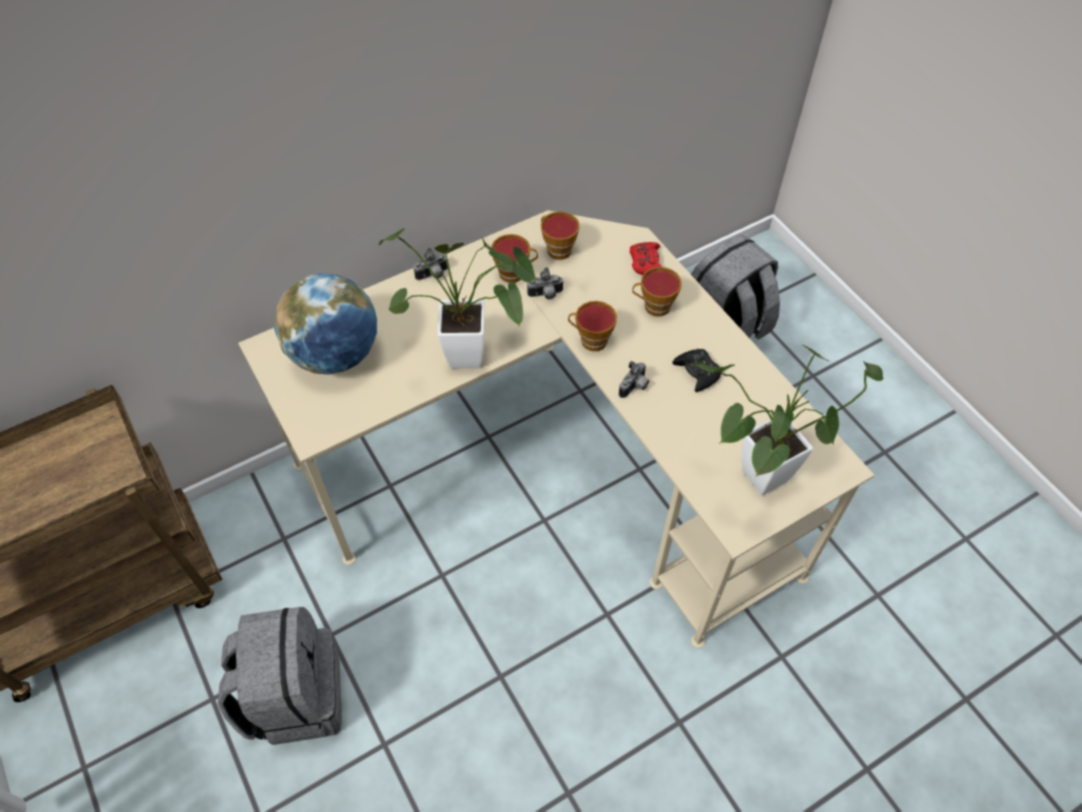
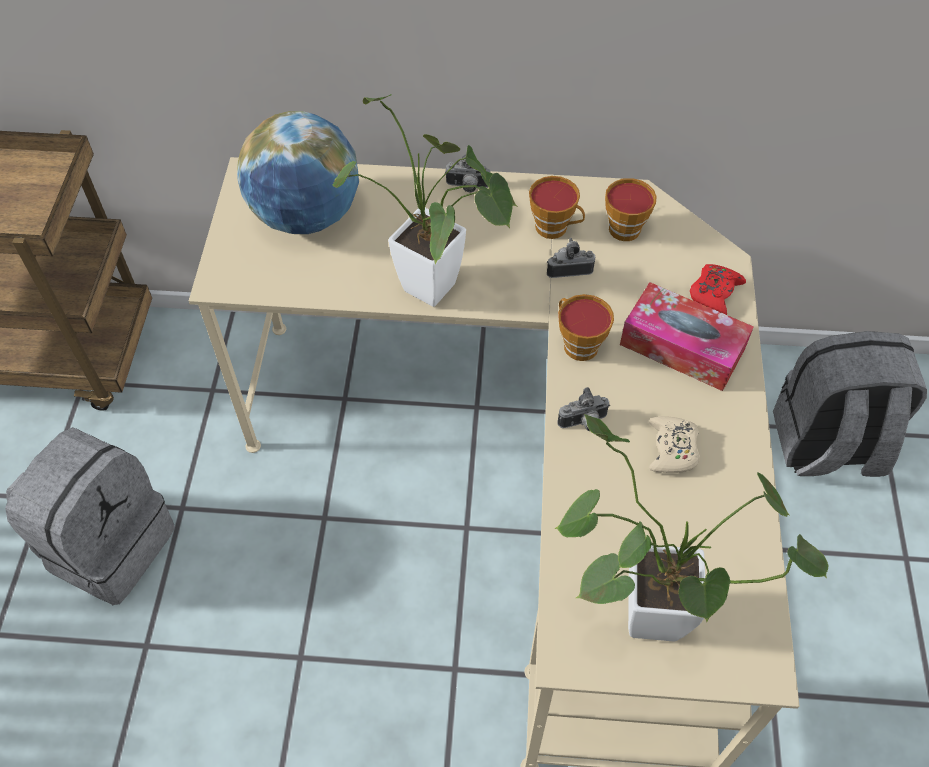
camera: 35 degrees right, 0 degrees up
(546, 295) = (568, 269): camera -> camera turned 150 degrees clockwise
(653, 307) = (682, 347): cup -> tissue box
(697, 372) = (672, 449): black game controller -> beige game controller

